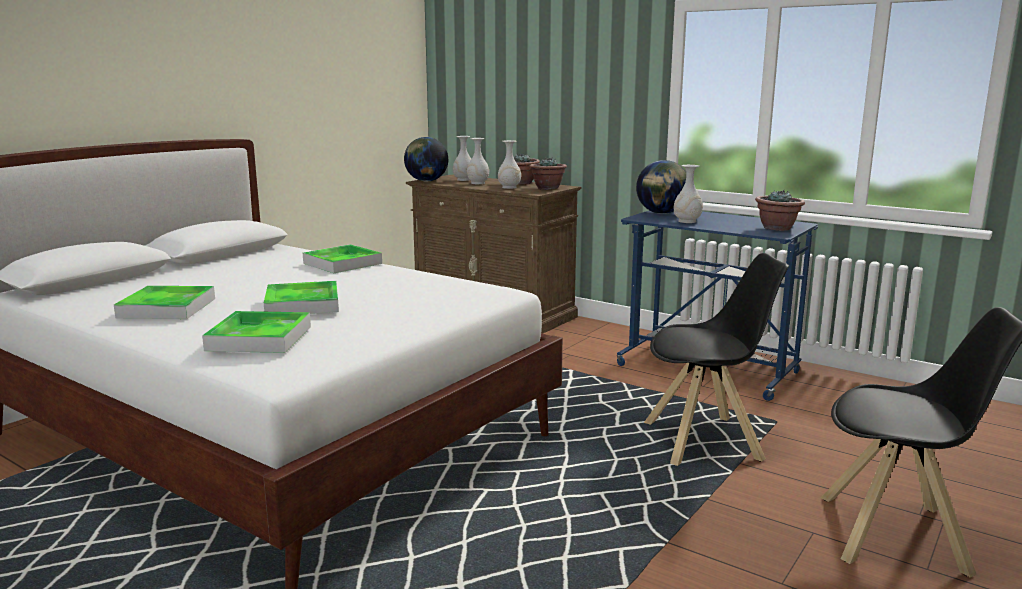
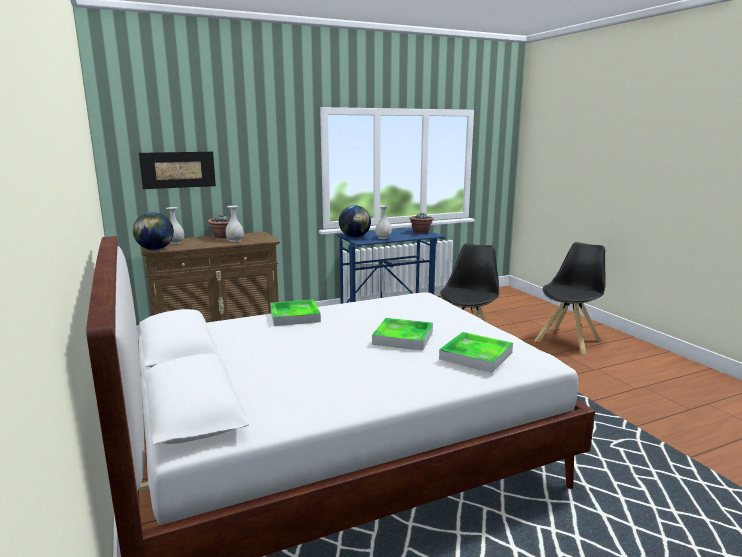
camera: 60 degrees left, 0 degrees up
(167, 308) = (357, 378): tray -> none
(478, 183) = (199, 243): white vase -> none
(495, 92) = (178, 170): none -> picture
(547, 188) = (257, 236): potted plant -> none

